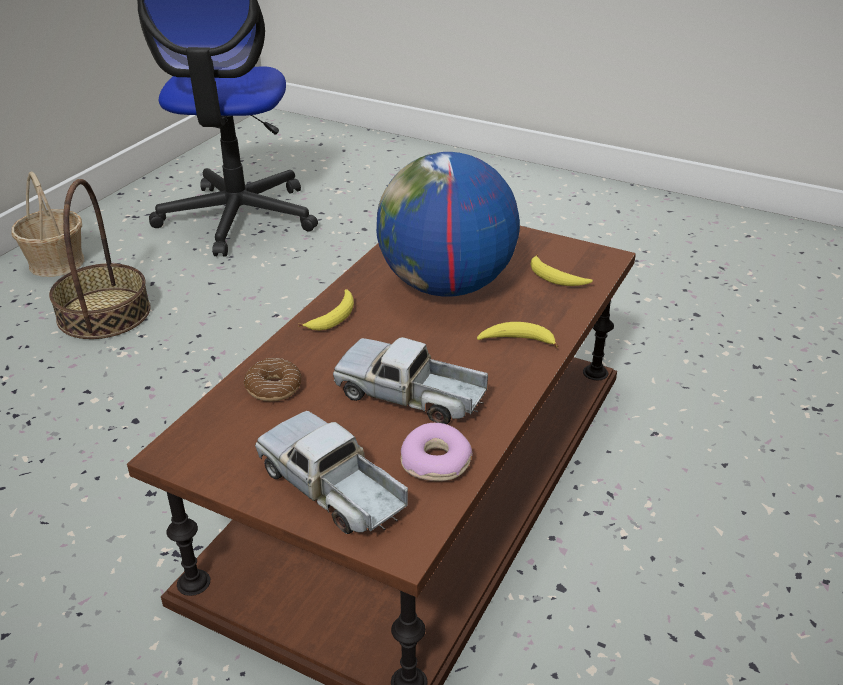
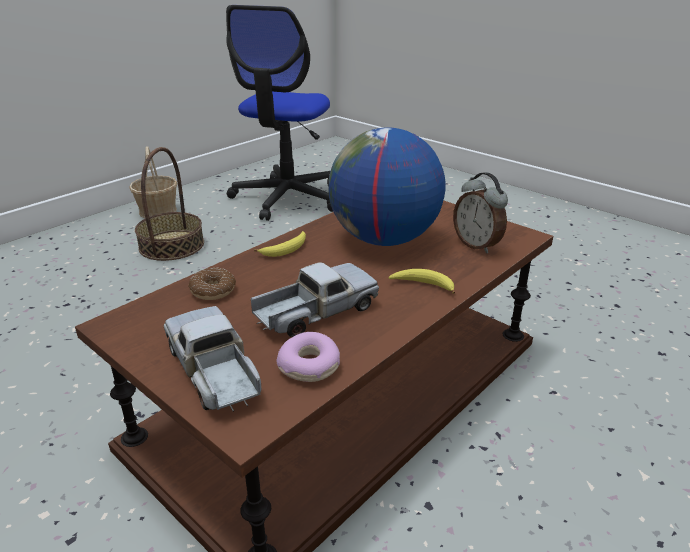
camera: 15 degrees right, 5 degrees down
(411, 395) = (315, 312): toy truck -> toy truck turned 105 degrees clockwise
(556, 278) = (477, 245): banana -> alarm clock

